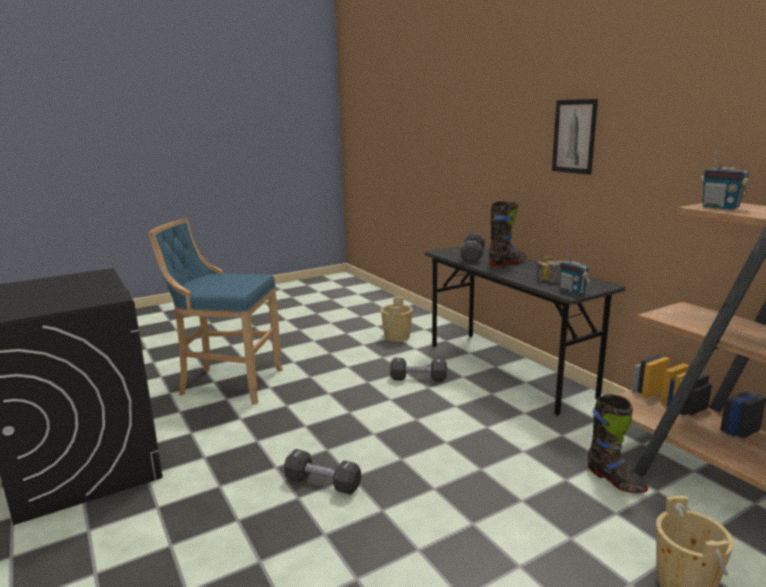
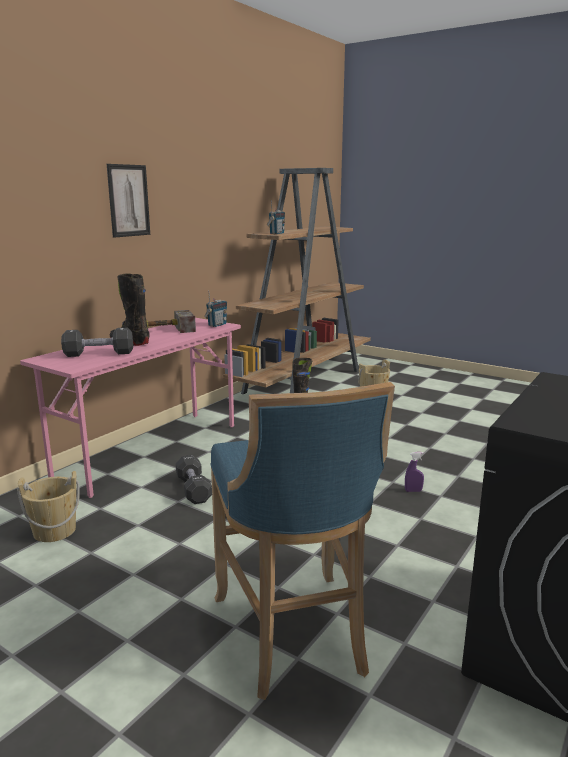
camera: 115 degrees left, 0 degrees up
(323, 483) = (413, 491): black dumbbell -> purple spray bottle
(508, 370) = (150, 450): grey desk -> pink desk

